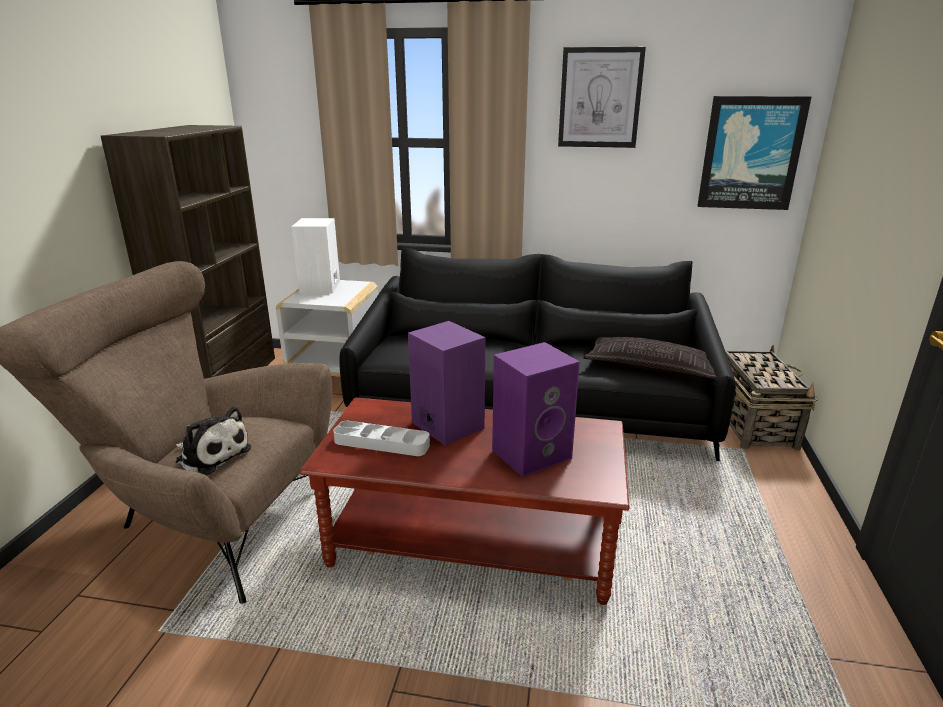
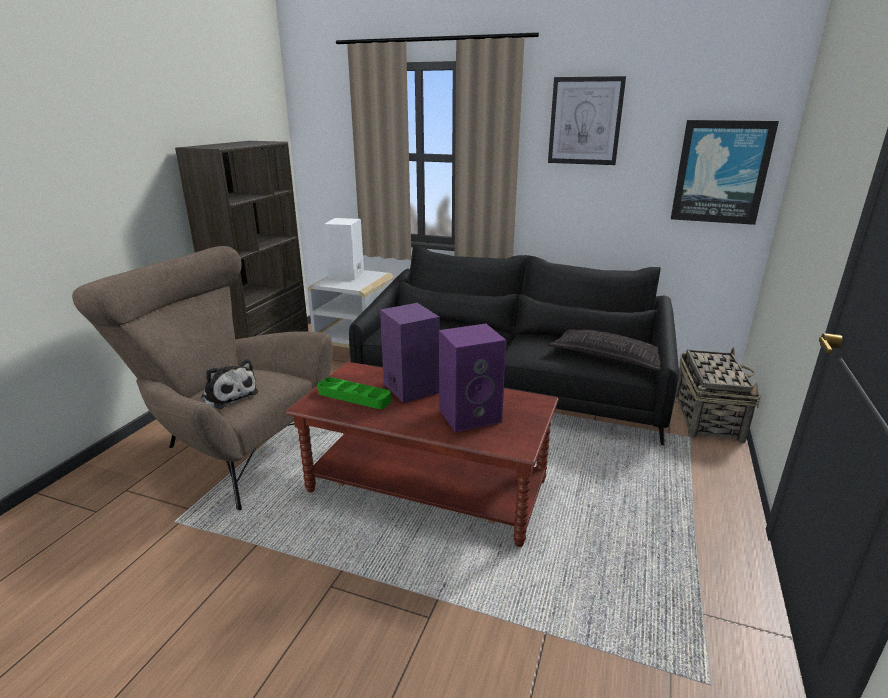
camera: 10 degrees right, 0 degrees up
(381, 443) = (354, 397): grey tray -> green tray

